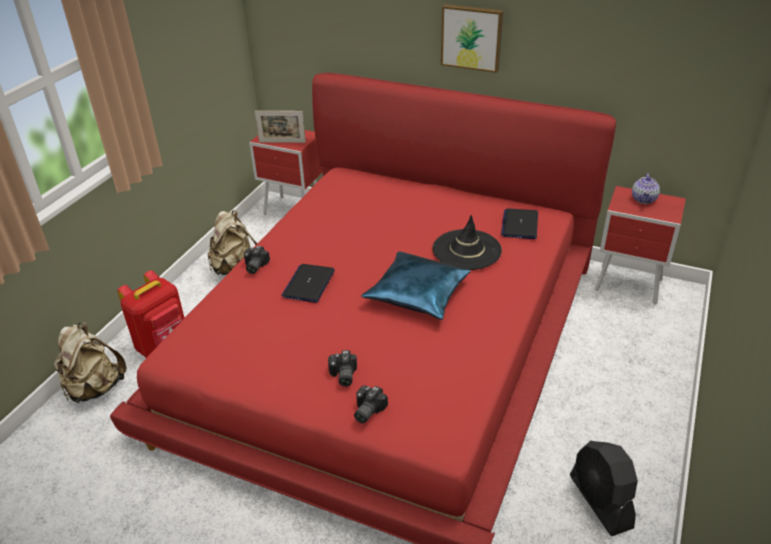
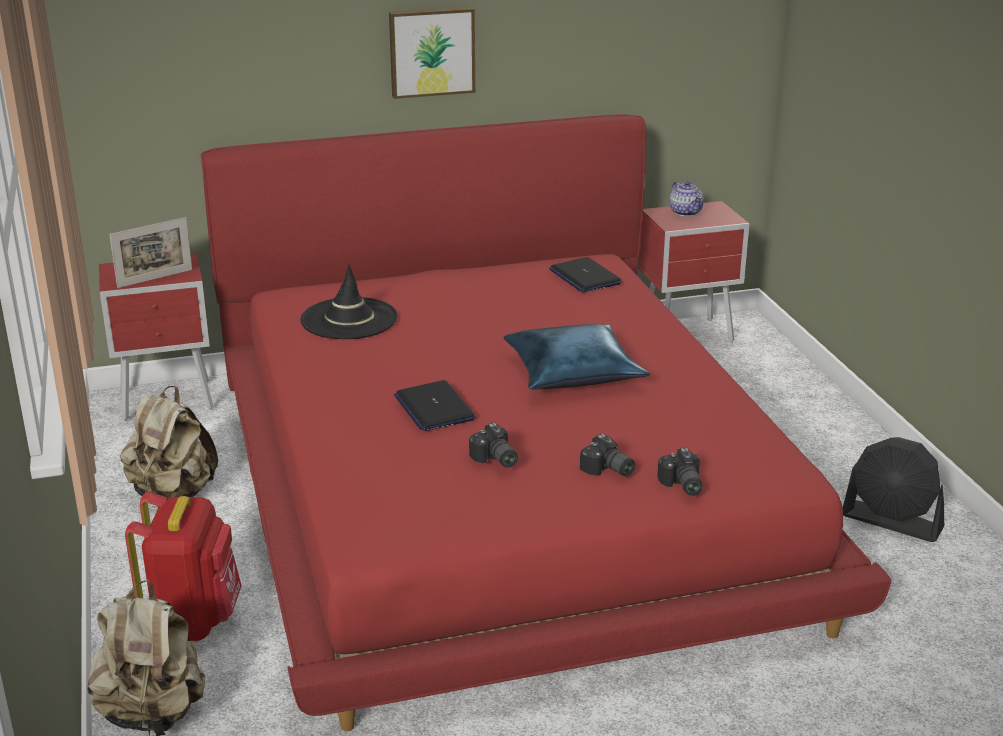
camera: 40 degrees left, 10 degrees down
(254, 266) = (327, 420): camera -> camera (494, 460)
(466, 250) = (563, 316): black hat -> black hat (349, 319)

